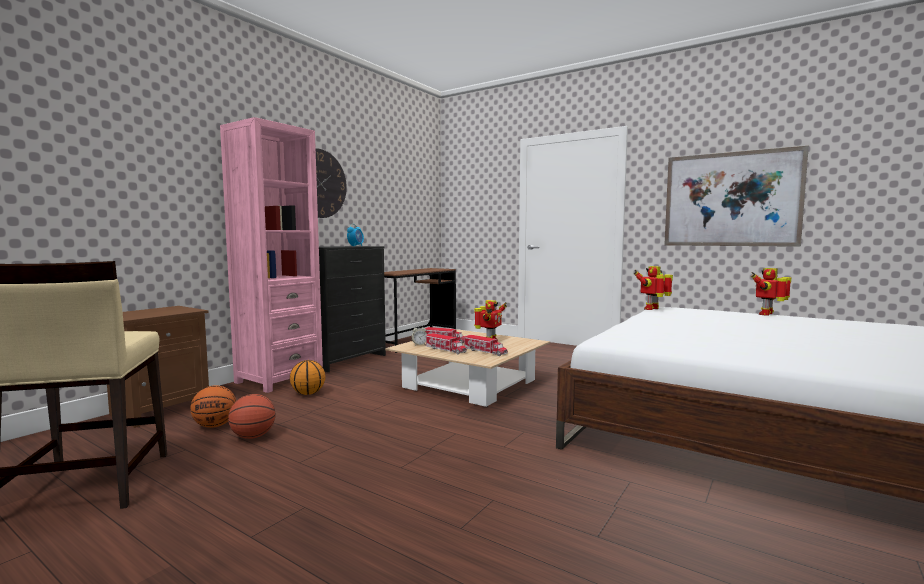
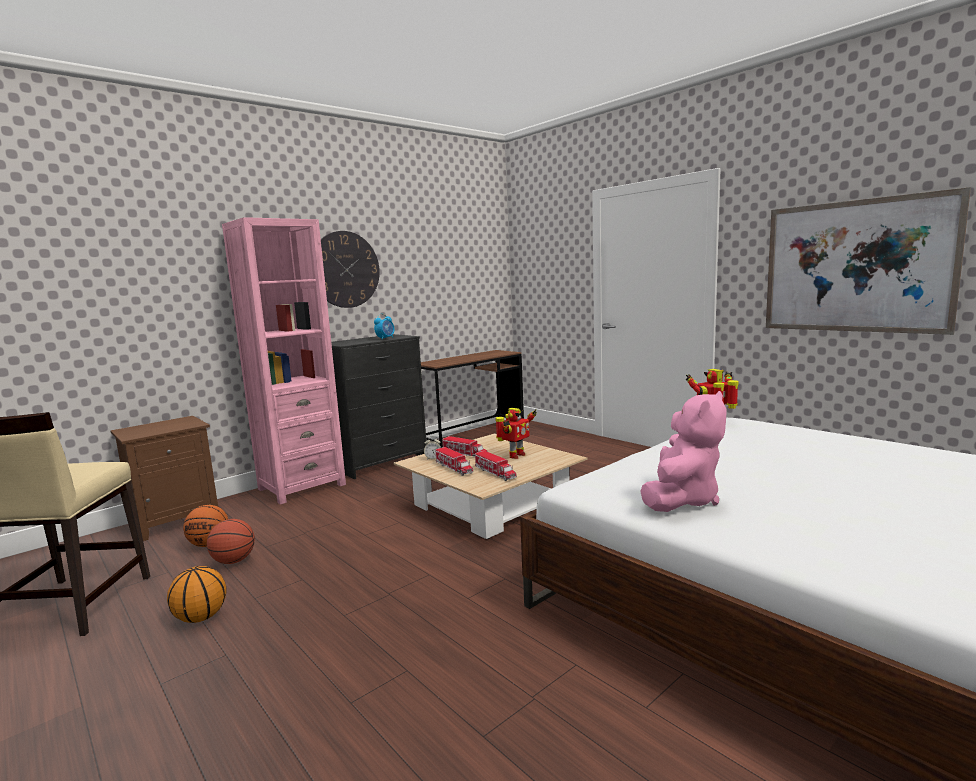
camera: 15 degrees right, 5 degrees up
(308, 393) = (317, 508): basketball -> basketball (201, 617)
(693, 343) = (681, 499): none -> pink plush toy
(768, 314) = (866, 439): toy robot -> none

